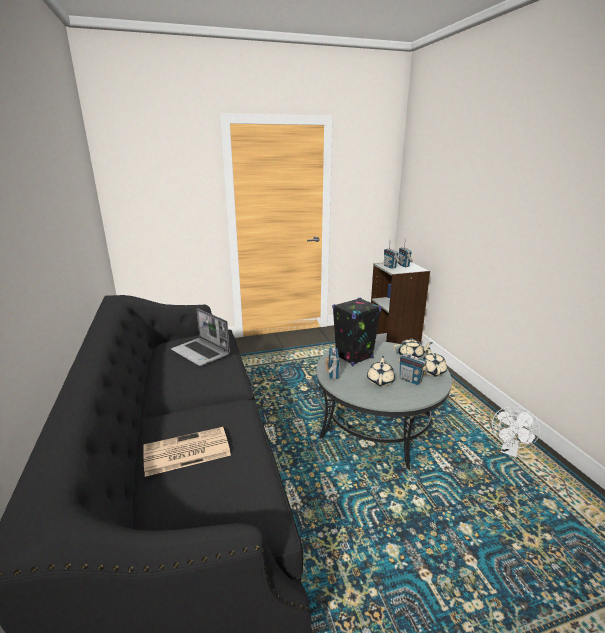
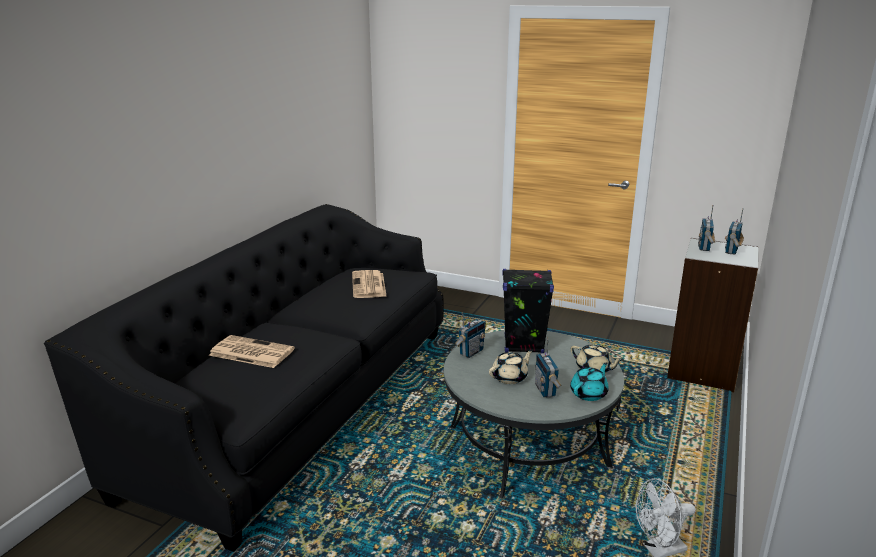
camera: 40 degrees right, 0 degrees up
(201, 352) = (369, 285): laptop -> newspaper
(432, 371) = (589, 393): beige teapot -> turquoise teapot

